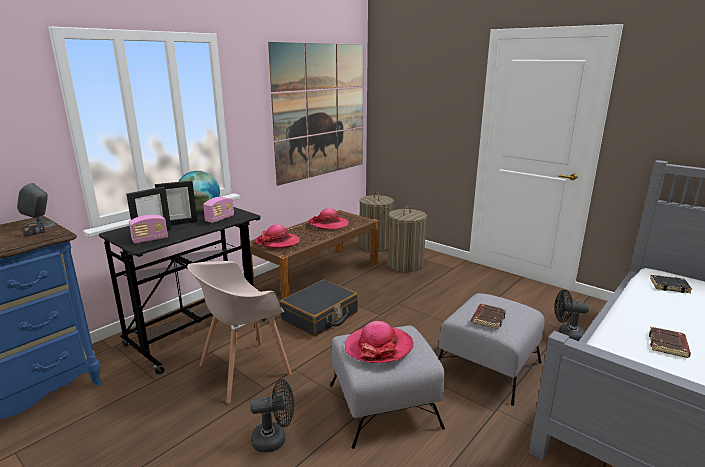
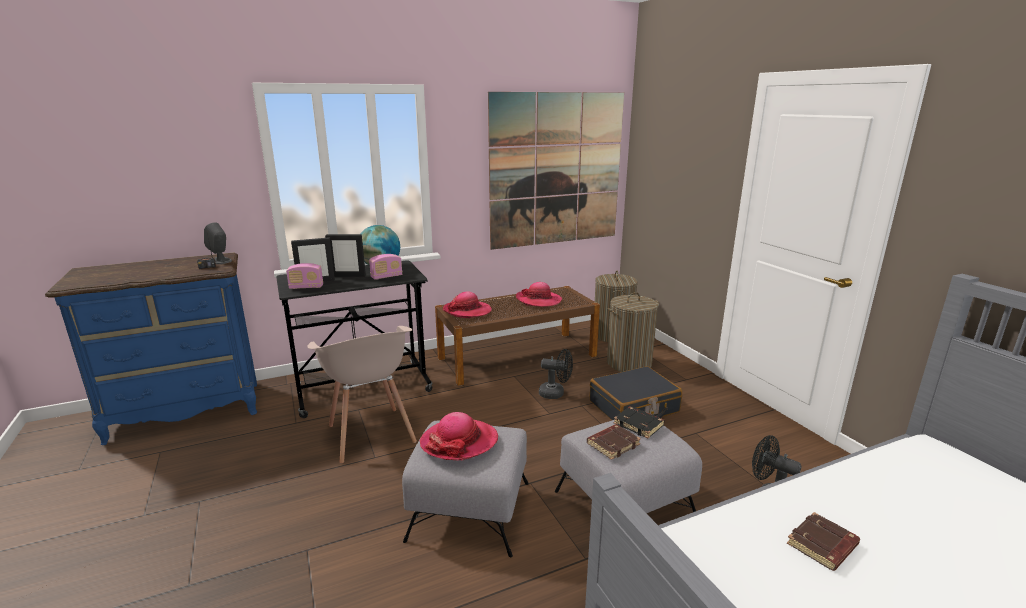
camera: 25 degrees right, 0 degrees up
(243, 371) = (371, 435): beige chair -> beige chair turned 105 degrees counterclockwise
(275, 439) = (344, 508): black fan -> black fan (555, 393)
(320, 316) = (485, 400): black suitcase -> black suitcase (634, 407)
(669, 286) = (928, 468): black book -> black book (639, 425)

